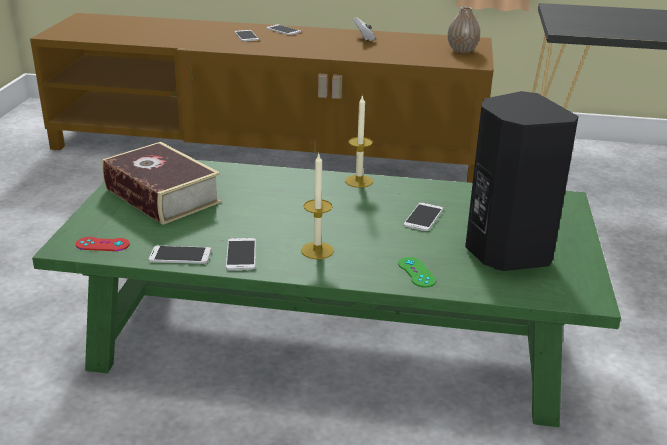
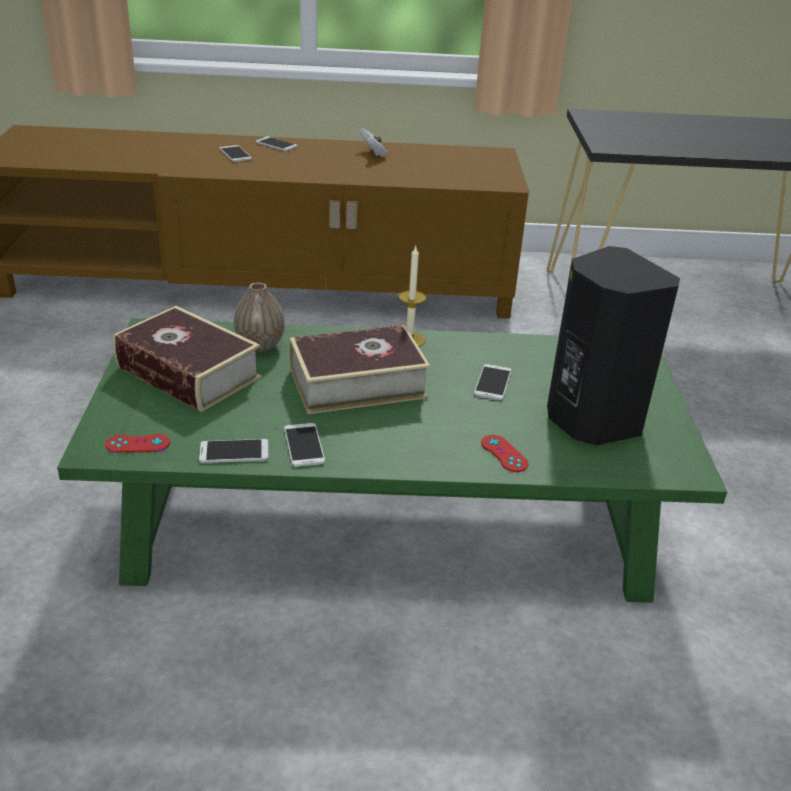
camera: 10 degrees left, 5 degrees up
(302, 211) = (357, 383): none -> book
(317, 250) = (388, 434): candle -> none
(416, 272) = (504, 453): green game controller -> red game controller
(462, 51) = (488, 167): vase -> vase (260, 345)

